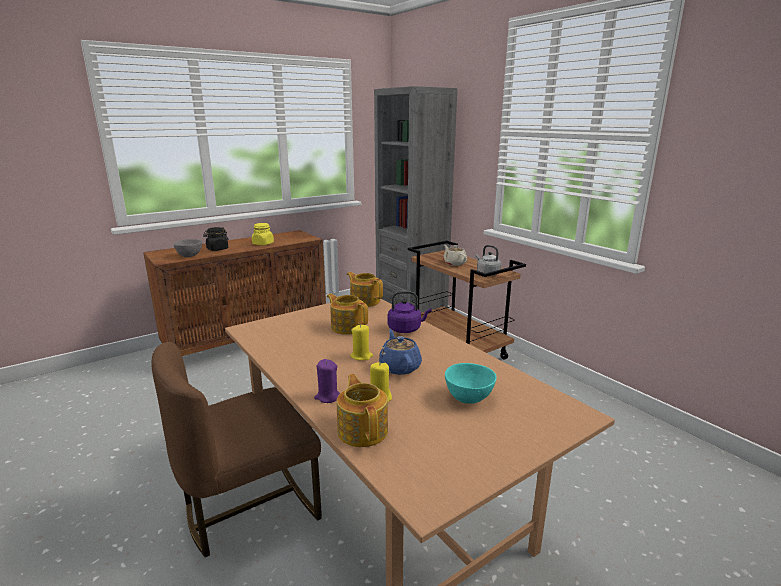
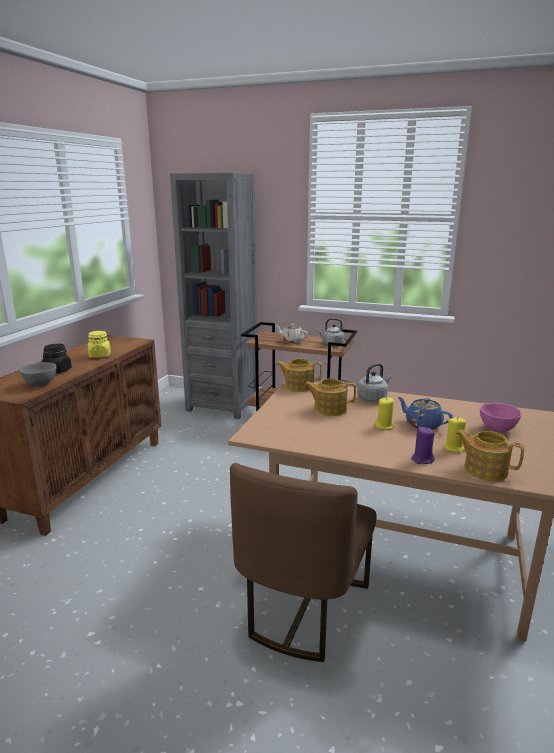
camera: 35 degrees left, 0 degrees up
(406, 329) = (373, 398): purple kettle -> grey kettle
(469, 398) = (497, 429): turquoise bowl -> pink bowl

